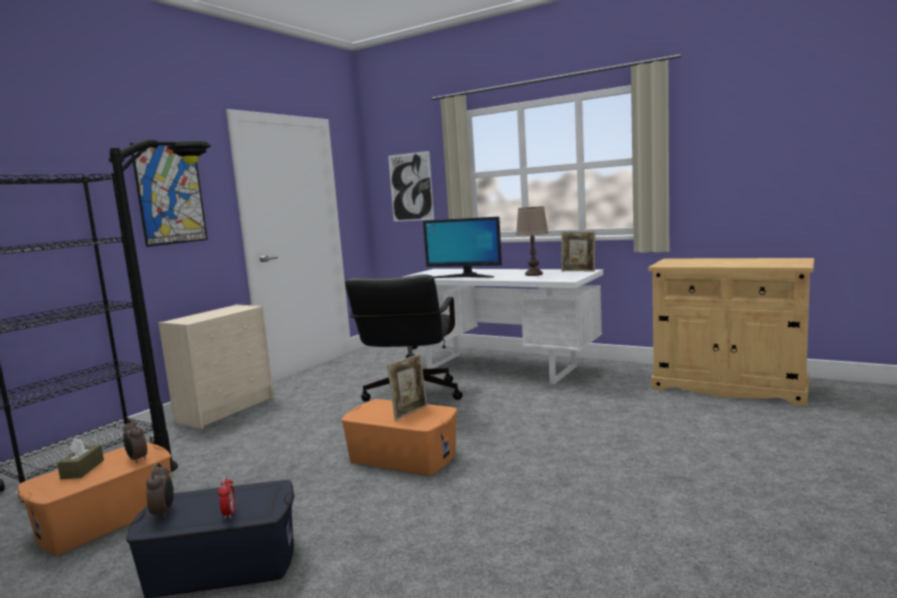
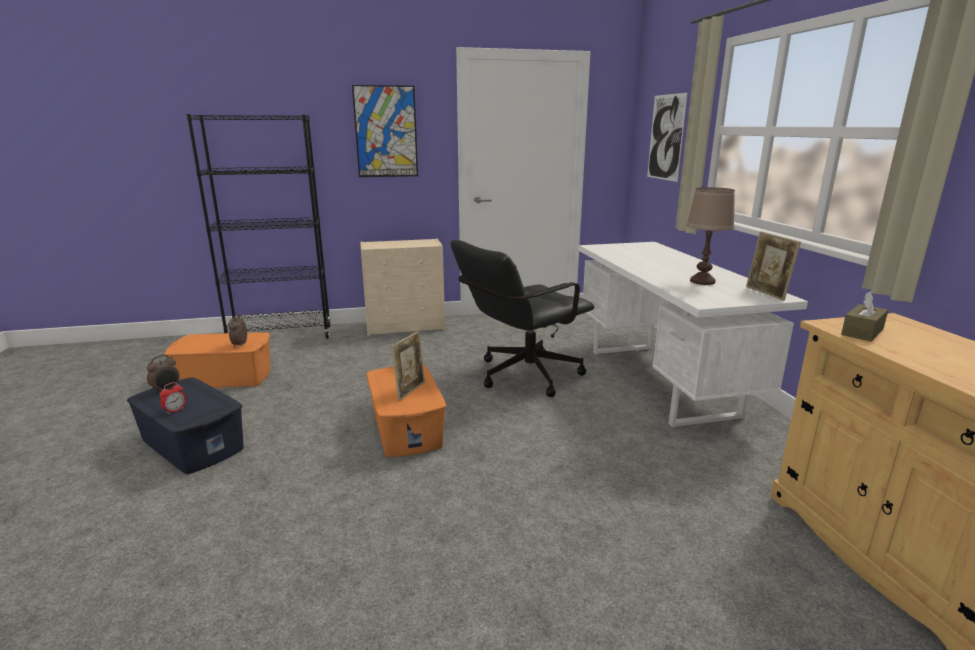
camera: 45 degrees right, 10 degrees up
(82, 469) = (215, 339): brown tissue box -> brown tissue box (862, 332)
(213, 442) = (352, 350): black floor lamp -> none
(410, 412) = (410, 390): picture frame -> picture frame turned 60 degrees counterclockwise
(465, 277) = (634, 262): monitor -> none

